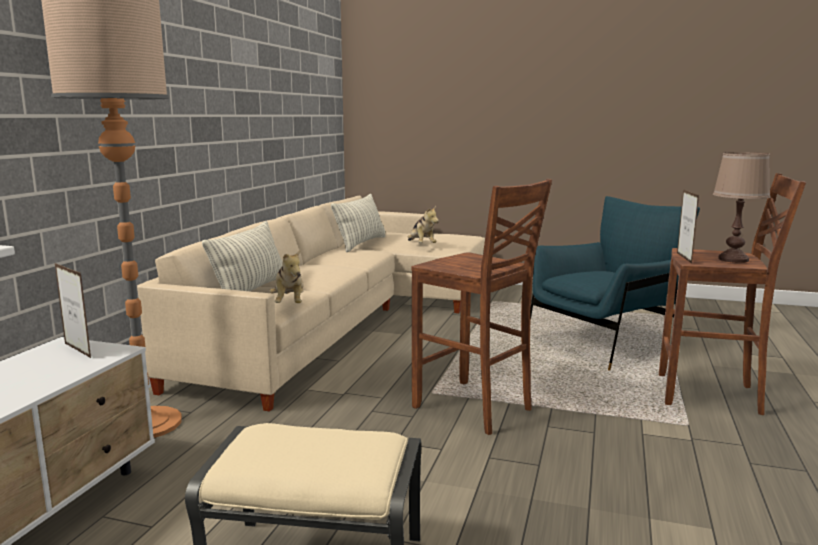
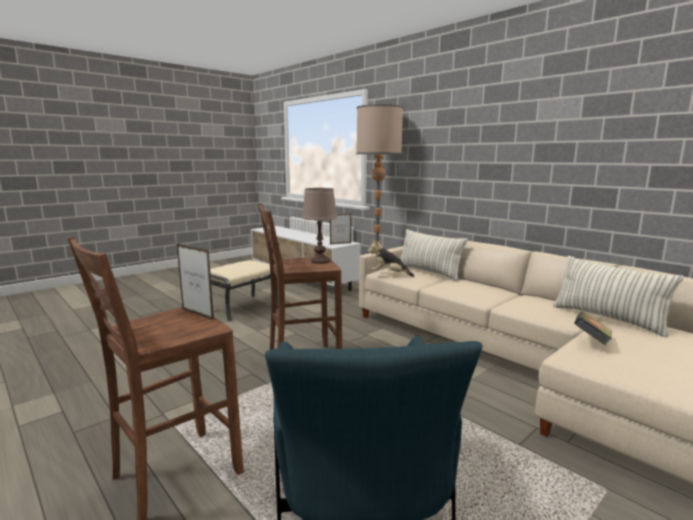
camera: 120 degrees right, 0 degrees up
(421, 245) = (591, 341): plush toy -> book
(733, 259) = (150, 329): brown table lamp -> brown table lamp (319, 261)

